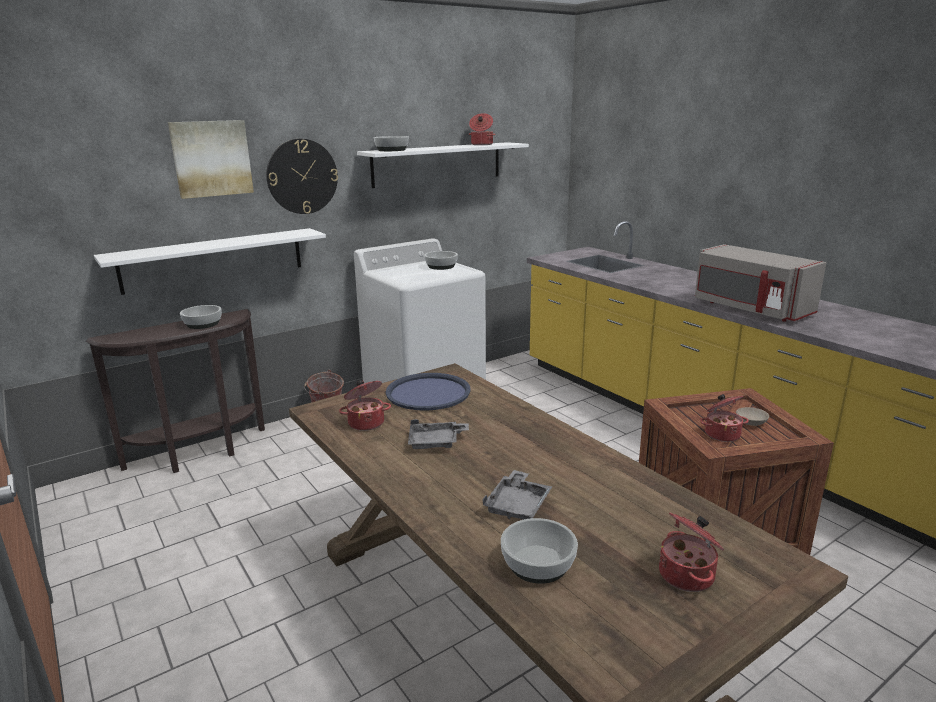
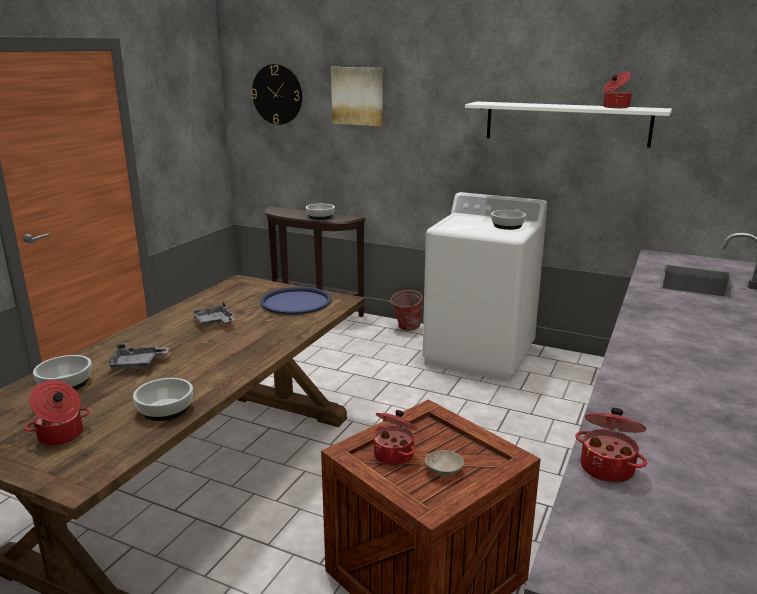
camera: 60 degrees right, 0 degrees up
(214, 260) = (350, 173): white shelf -> none
(302, 176) = (423, 118): wall clock -> wall clock (277, 94)
(366, 422) = (230, 297): cooking pot -> cooking pot (607, 468)
(392, 150) = (499, 103): bowl -> bowl (165, 410)
(749, 309) = (643, 374): grey microwave -> none

